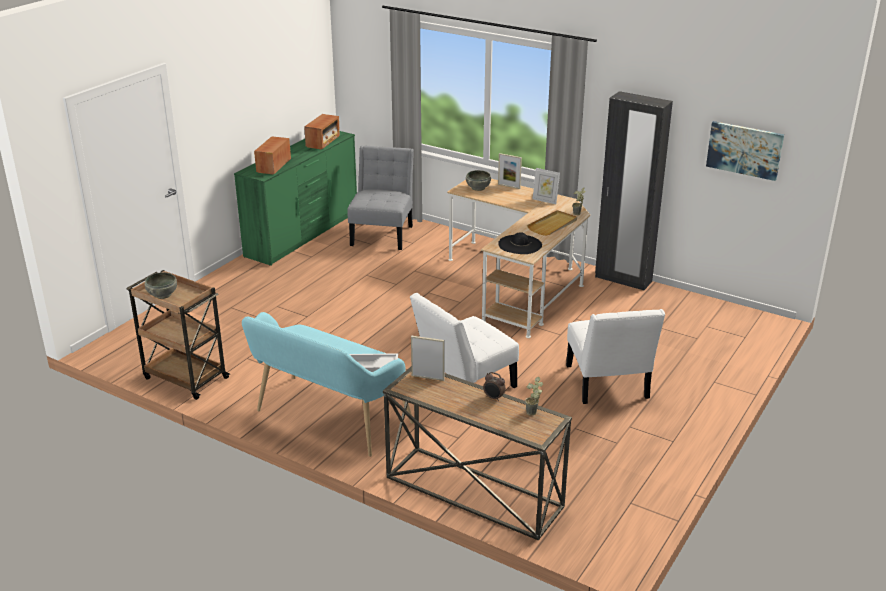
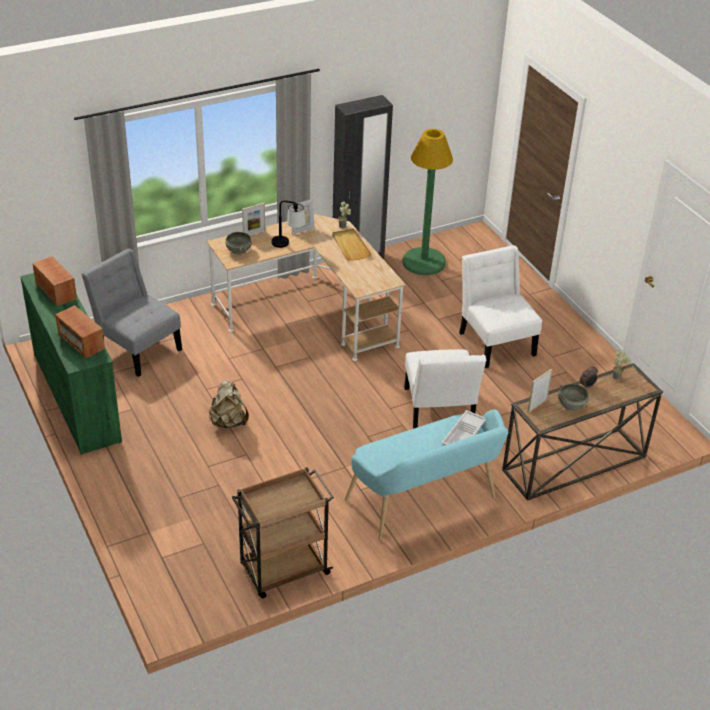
camera: 60 degrees left, 10 degrees up
(162, 294) = (278, 506): grey bowl -> grey bowl (571, 405)
(337, 296) = (228, 422): none -> beige backpack
(515, 202) = (288, 244): none -> table lamp
(520, 244) = (368, 276): black hat -> none
(607, 385) = (495, 341): white chair -> white chair turned 135 degrees counterclockwise
(672, 310) = (424, 262): none -> green floor lamp
(744, 150) = (441, 110): picture -> none

